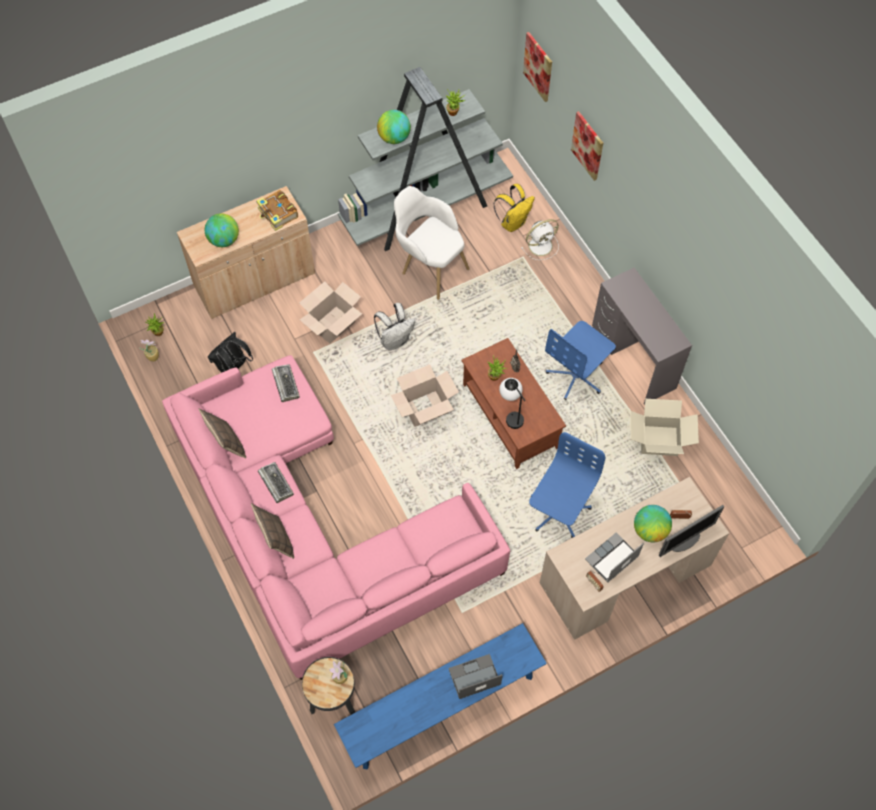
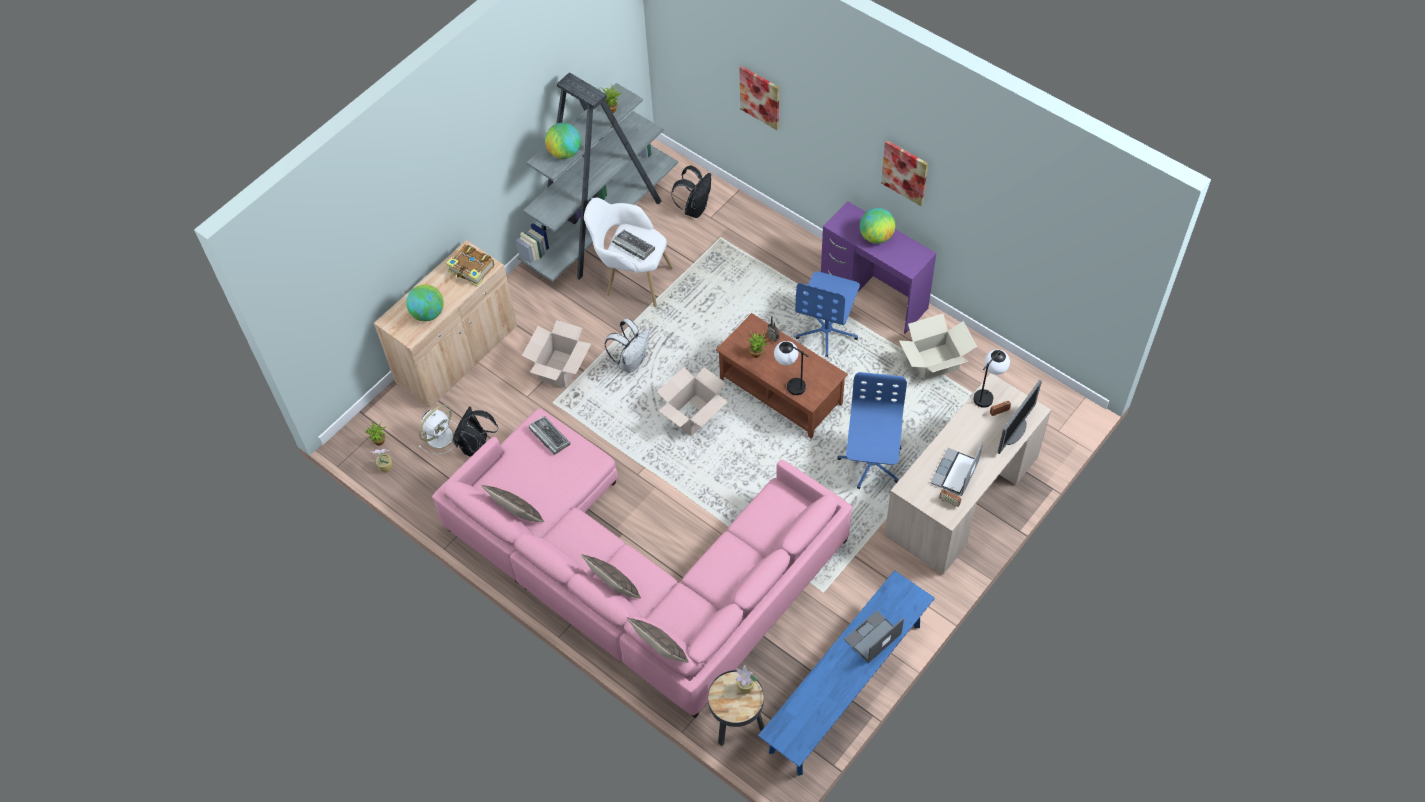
camera: 20 degrees left, 5 degrees down
(275, 483) = (586, 534): keyboard -> keyboard (633, 246)
(279, 616) = (659, 651): none -> pillow
(513, 222) = (695, 208): yellow backpack -> black backpack
(538, 66) = (679, 38): picture -> picture (905, 172)
(541, 245) = (733, 220): white fan -> white fan (440, 436)
(633, 358) = (874, 294): grey desk -> purple desk
(650, 530) = (978, 434): globe -> globe (876, 237)
(677, 495) = (987, 393): none -> table lamp

